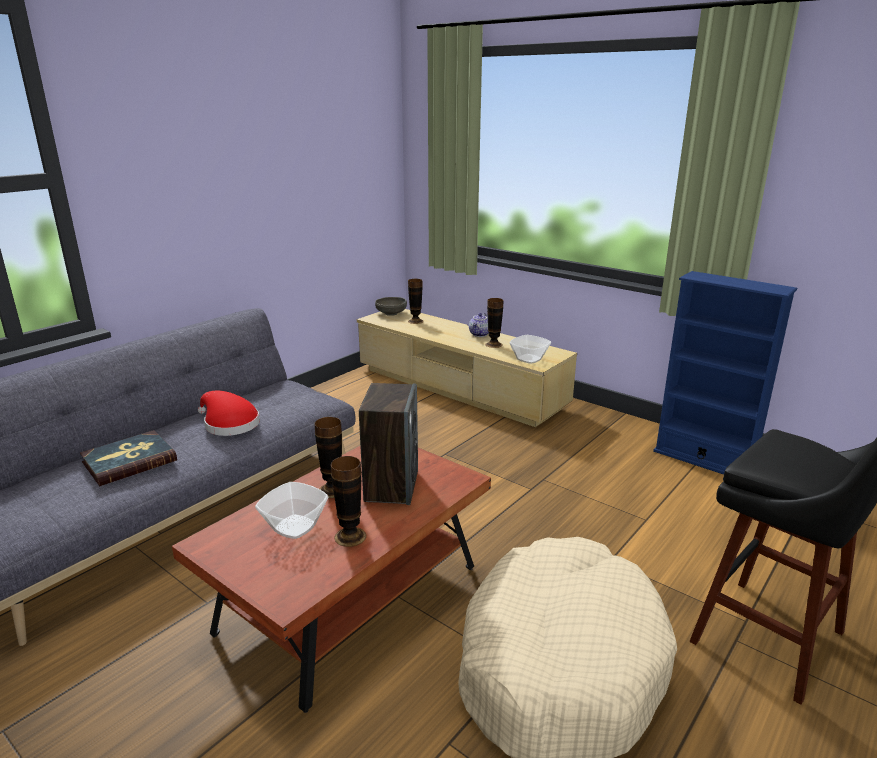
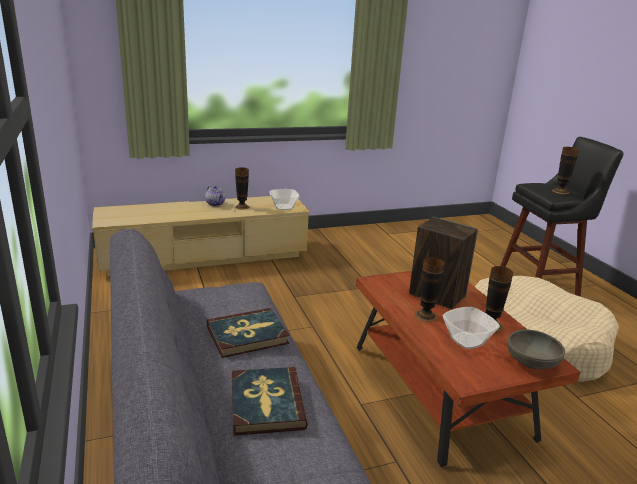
camera: 60 degrees left, 0 degrees up
(229, 424) = (247, 335): red hat -> book
(391, 313) = (109, 213): grey bowl -> grey bowl (532, 362)
(415, 321) = (146, 212): vase -> vase (560, 191)
(704, 460) = (390, 234): blue bookcase -> none

